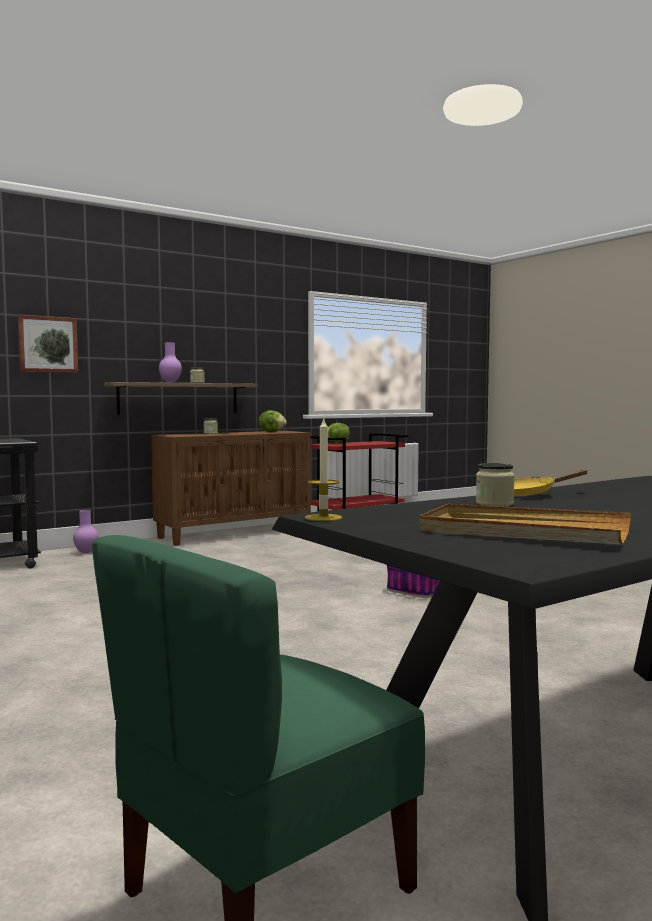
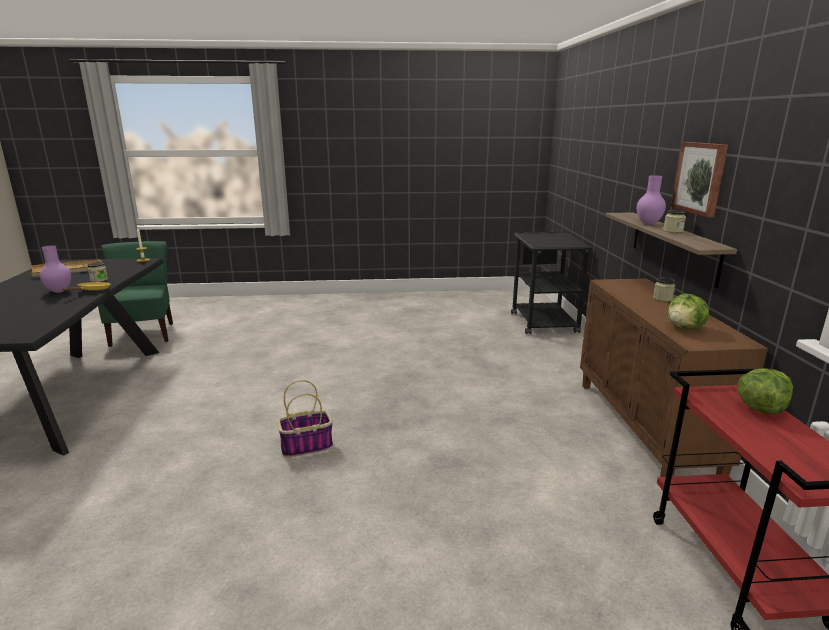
camera: 120 degrees right, 15 degrees up
(47, 344) = (615, 170): picture -> picture (700, 178)
(86, 552) = (571, 352): purple vase -> purple vase (58, 291)

